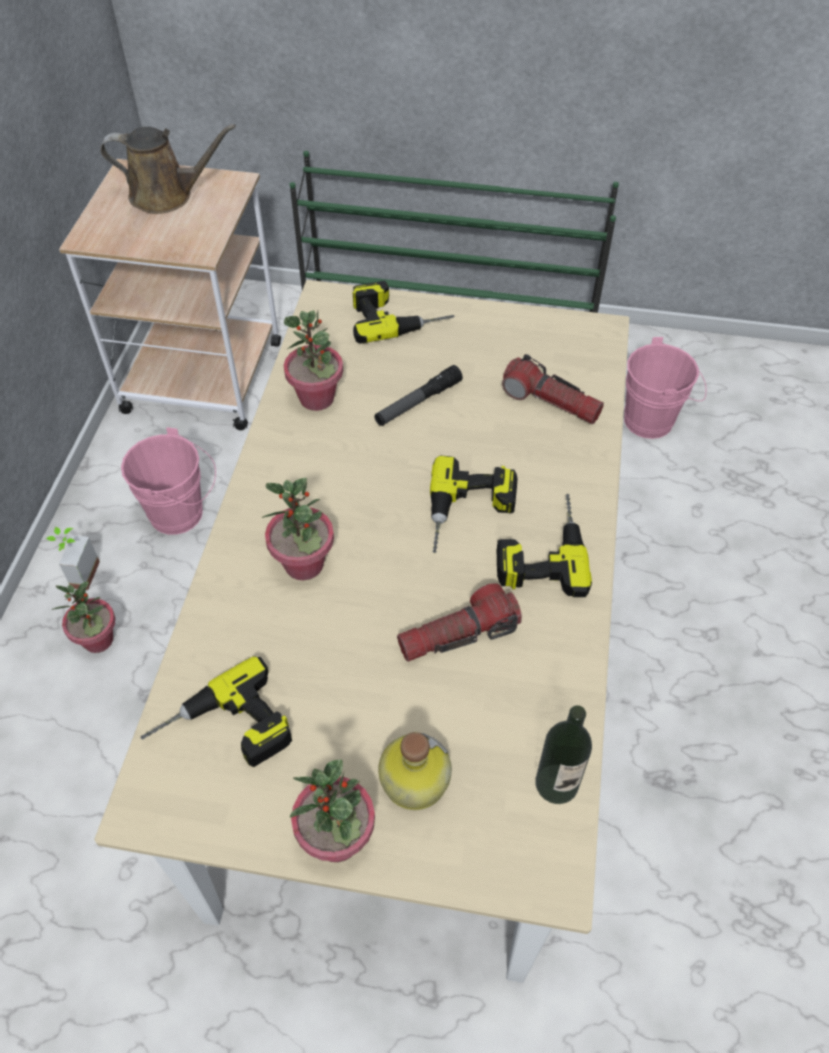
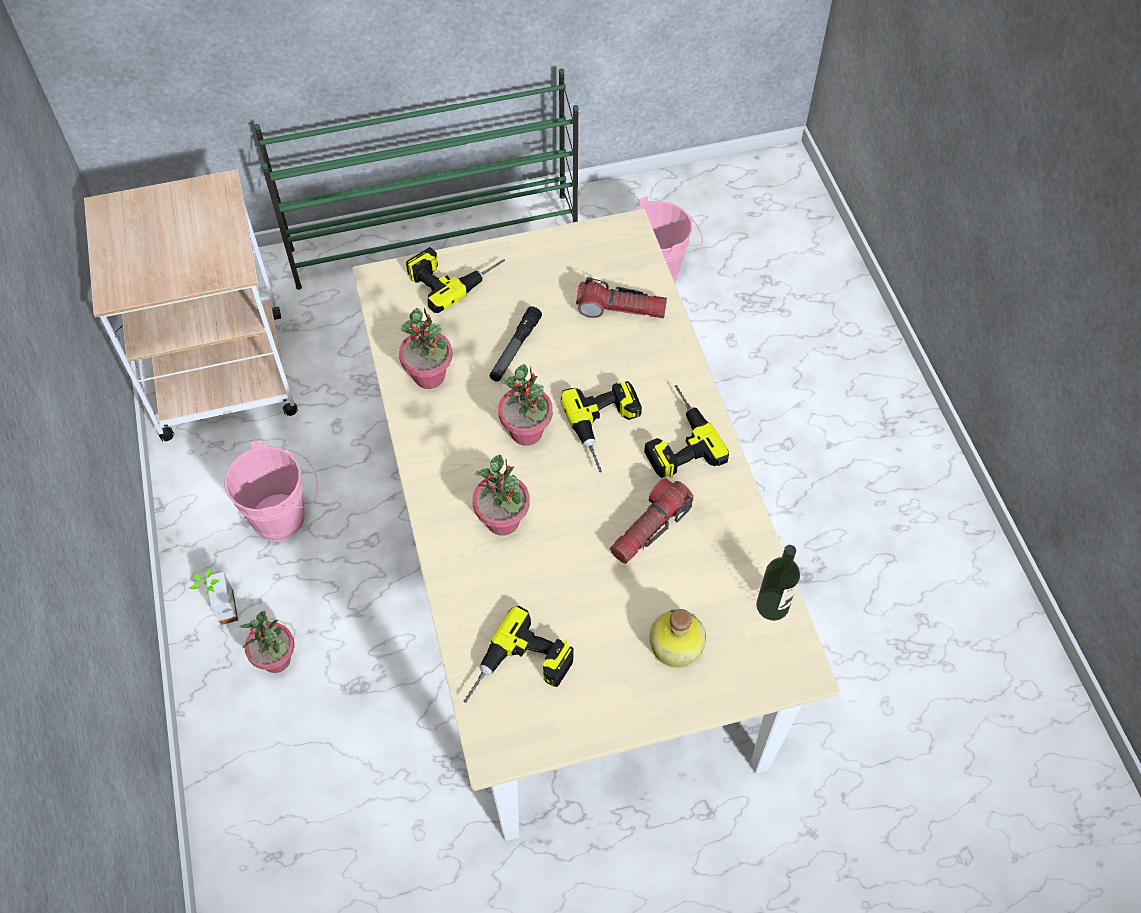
camera: 25 degrees left, 5 degrees up
(167, 196) = (163, 222): brown watering can -> none
(337, 839) = (645, 709): potted plant -> potted plant (527, 432)

